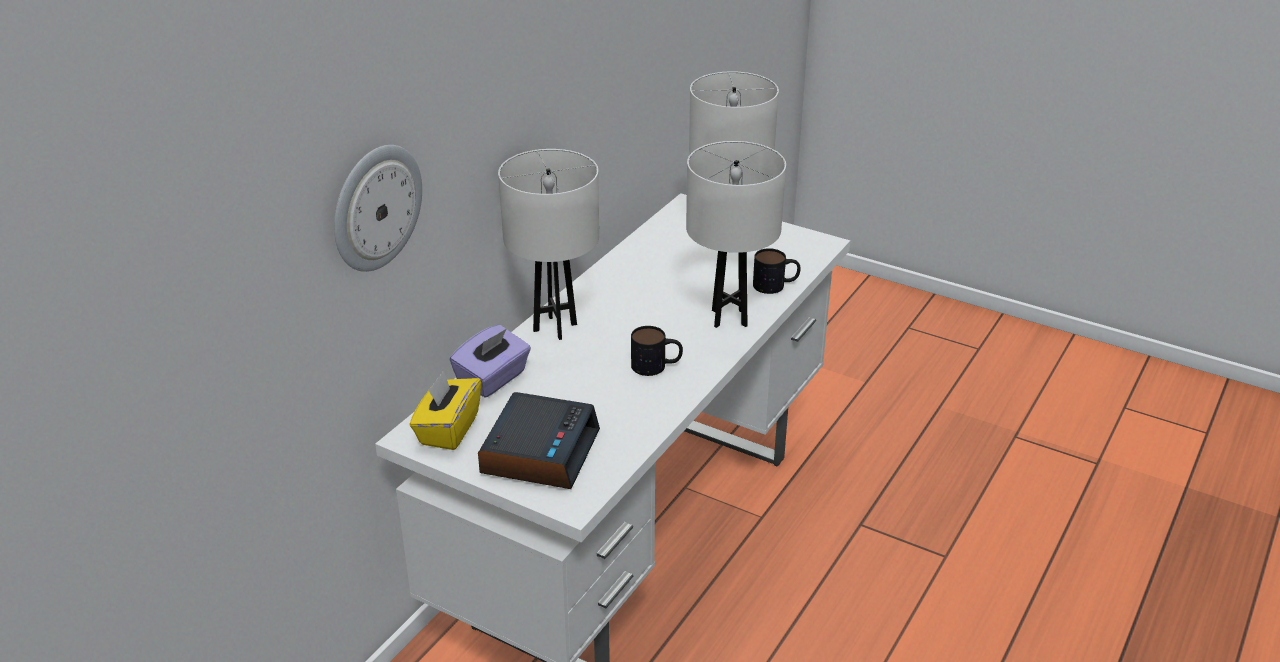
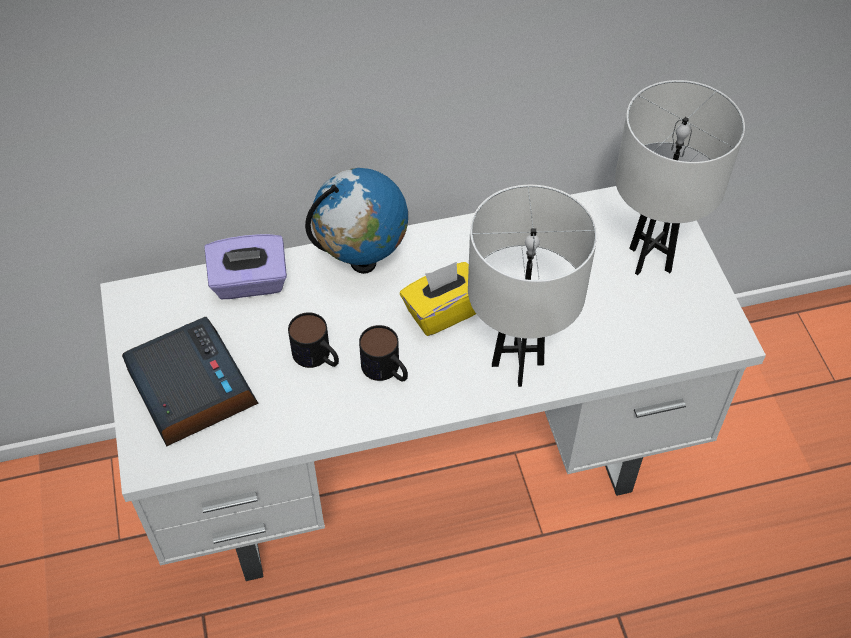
camera: 45 degrees right, 20 degrees up
(375, 207) = (102, 90): wall clock -> none
(448, 429) = (159, 310): yellow tissue box -> yellow tissue box (443, 311)
(539, 451) = (190, 388): alarm clock -> alarm clock turned 90 degrees counterclockwise
(555, 327) = (363, 262): white table lamp -> globe
(776, 285) = (612, 357): mug -> mug (318, 357)

